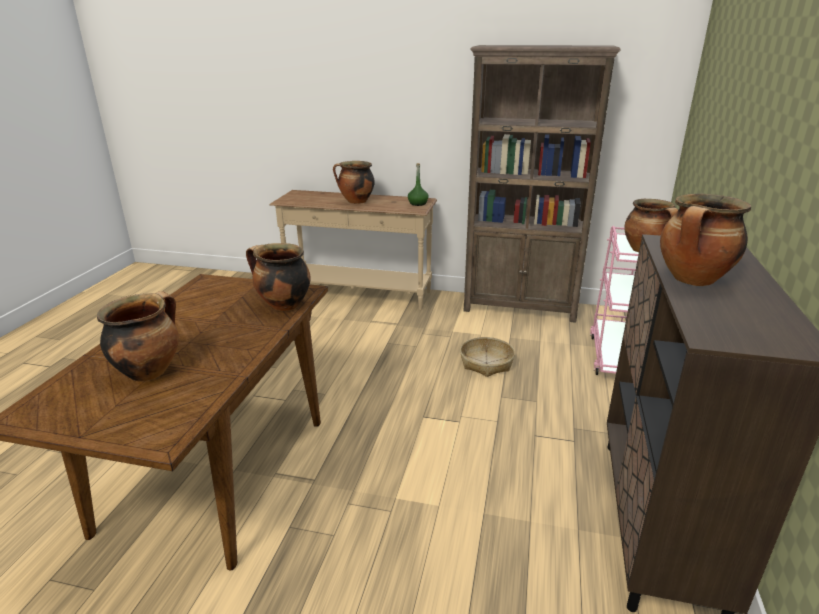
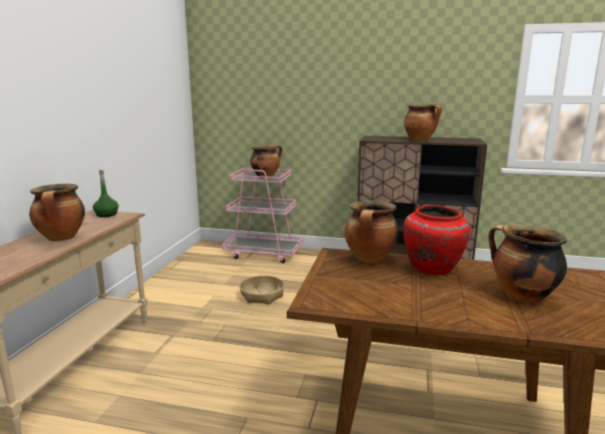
camera: 90 degrees left, 10 degrees down
(243, 334) = (432, 269): none -> red vase
(520, 307) = (172, 276): brown bookcase -> none

